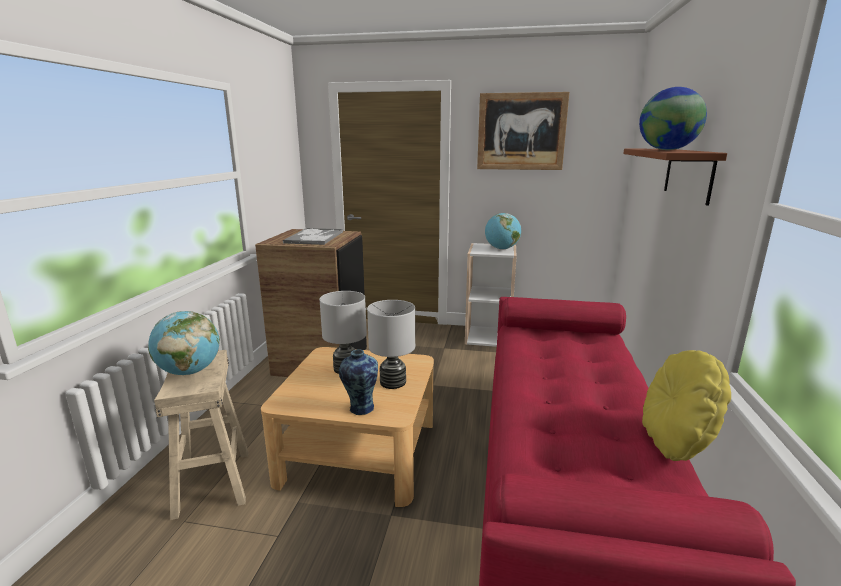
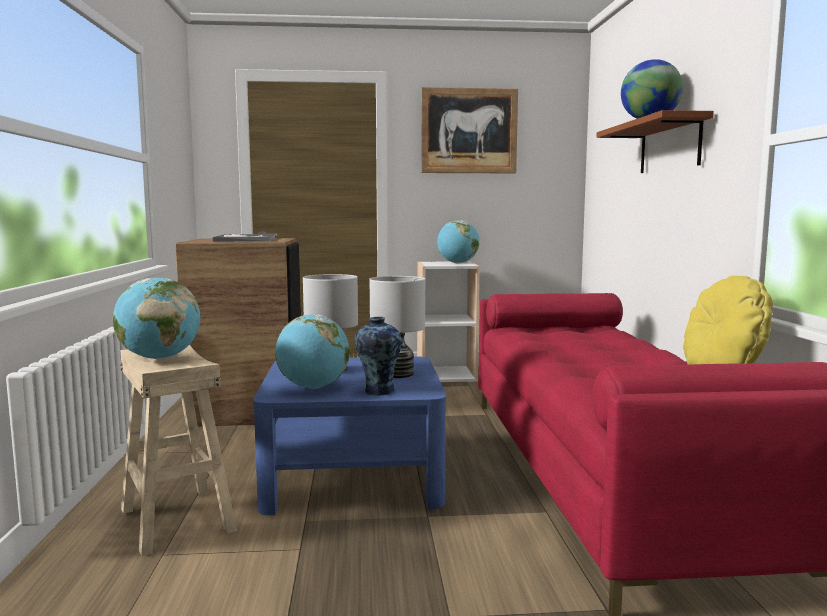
camera: 15 degrees left, 10 degrees down
(315, 394) = (313, 387): none -> globe
(359, 451) = (354, 474): beige coffee table -> blue coffee table

